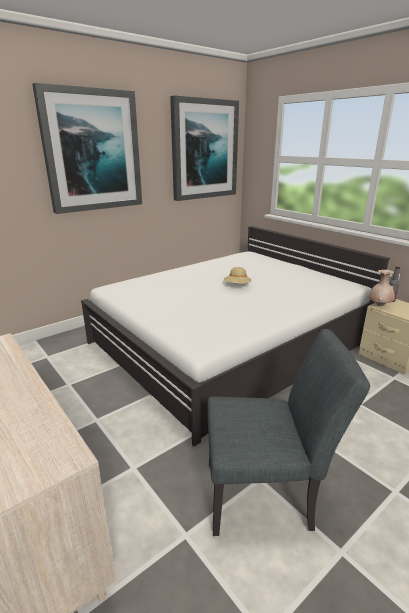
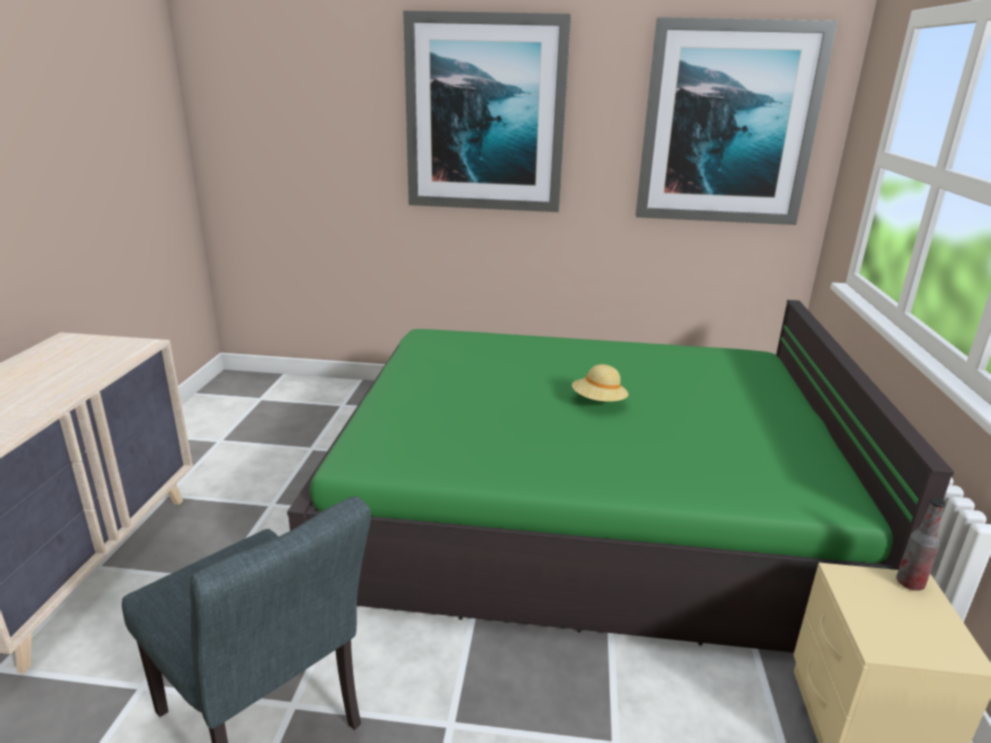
camera: 45 degrees right, 0 degrees up
(231, 342) = (582, 506): white bed -> green bed
(379, 305) = (851, 577): beige vase -> none

